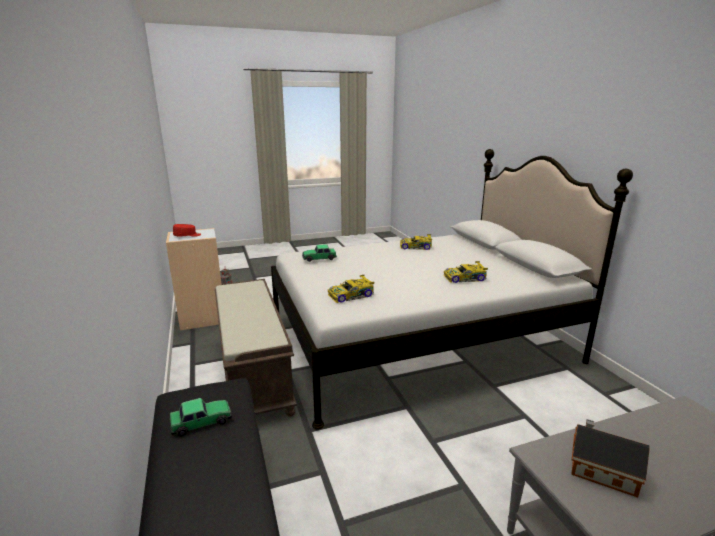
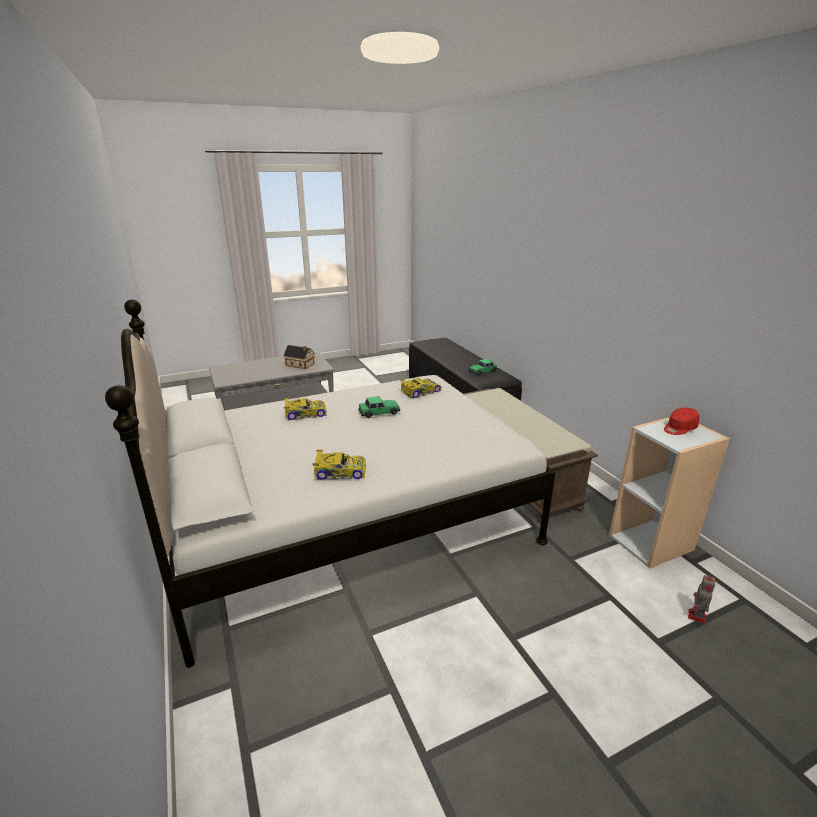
camera: 175 degrees right, 5 degrees up
(319, 258) = (475, 432): toy car -> toy car (379, 412)

